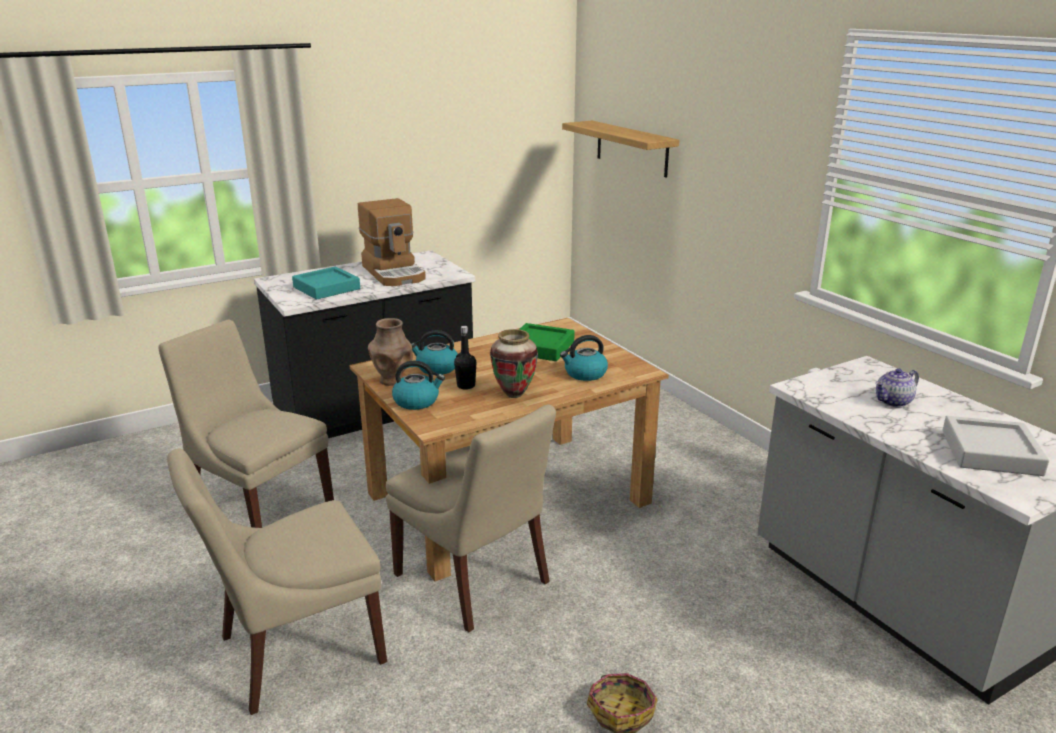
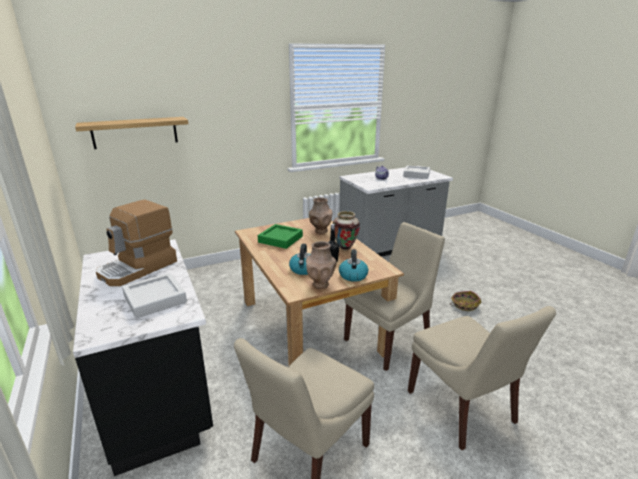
camera: 85 degrees left, 0 degrees up
(326, 288) = (155, 299): turquoise tray -> grey tray
(395, 273) = (138, 268): coffee machine -> coffee machine turned 150 degrees clockwise
(585, 374) = (320, 231): kettle -> brown vase

